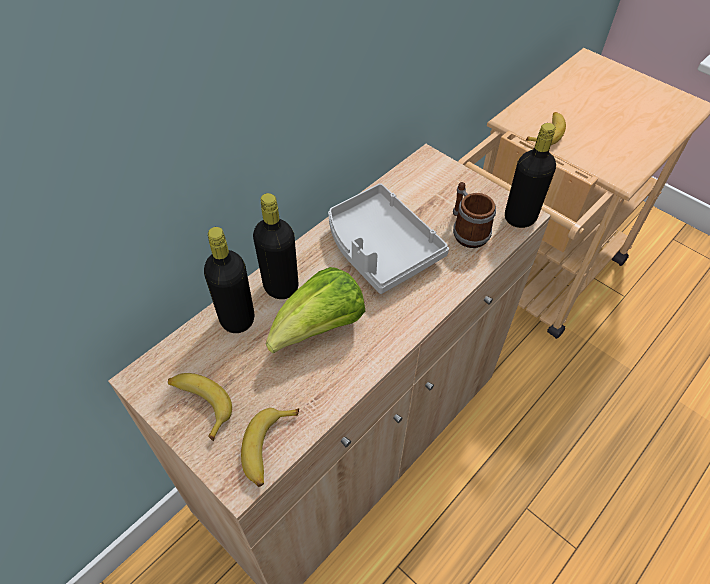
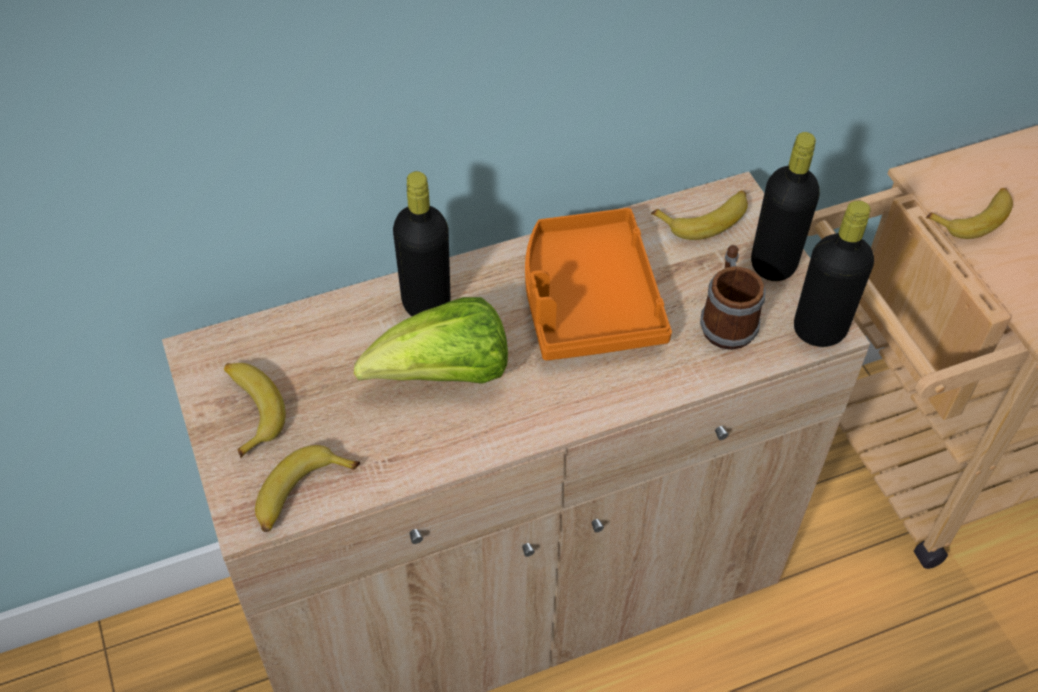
camera: 25 degrees right, 0 degrees up
(237, 319) = (349, 323): black bottle -> black bottle (773, 264)
(380, 248) = (588, 300): grey tray -> orange tray
(419, 177) = (705, 218): none -> banana

